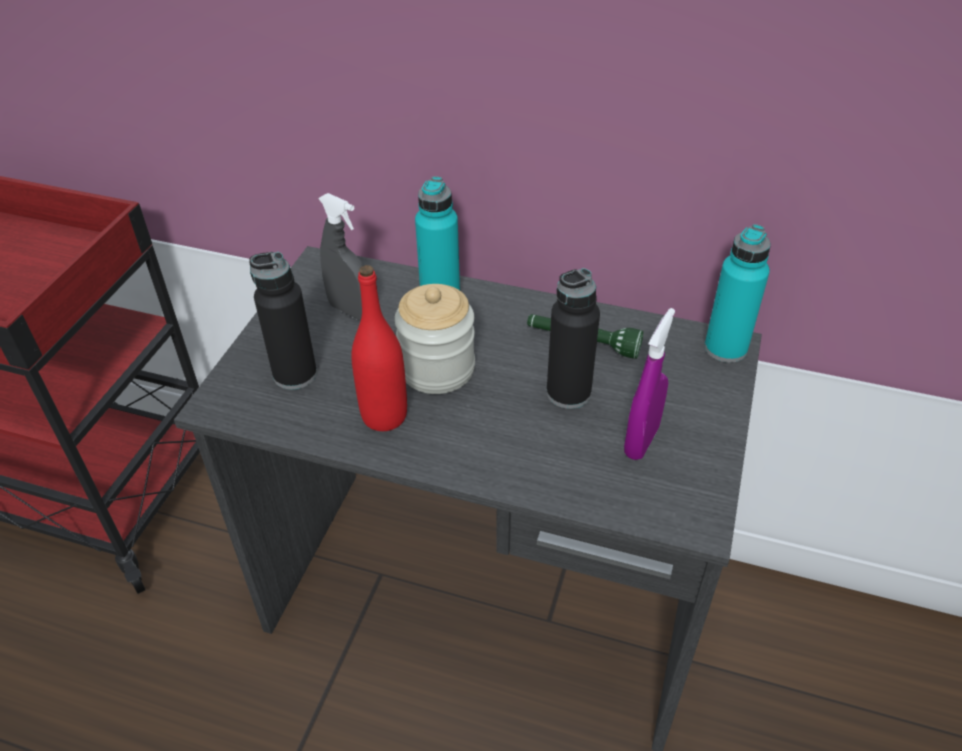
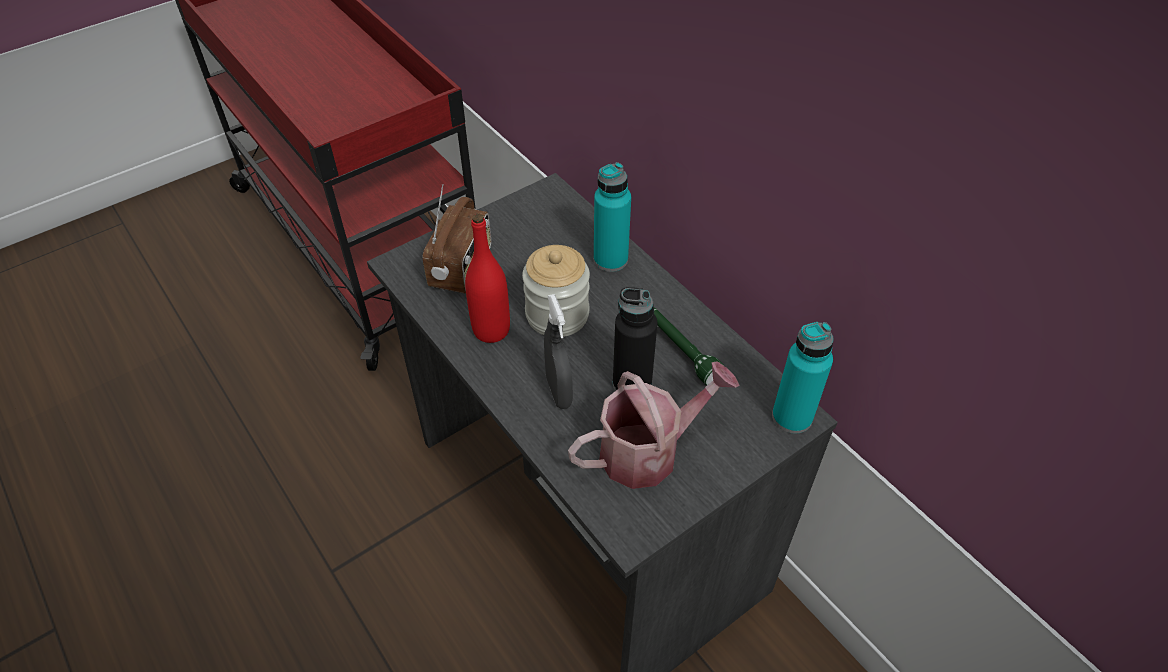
camera: 35 degrees right, 5 degrees up
(295, 374) = (462, 268): black bottle -> radio
(350, 310) = (539, 239): grey spray bottle -> grey spray bottle (559, 391)
(641, 441) = (649, 450): purple spray bottle -> watering can

